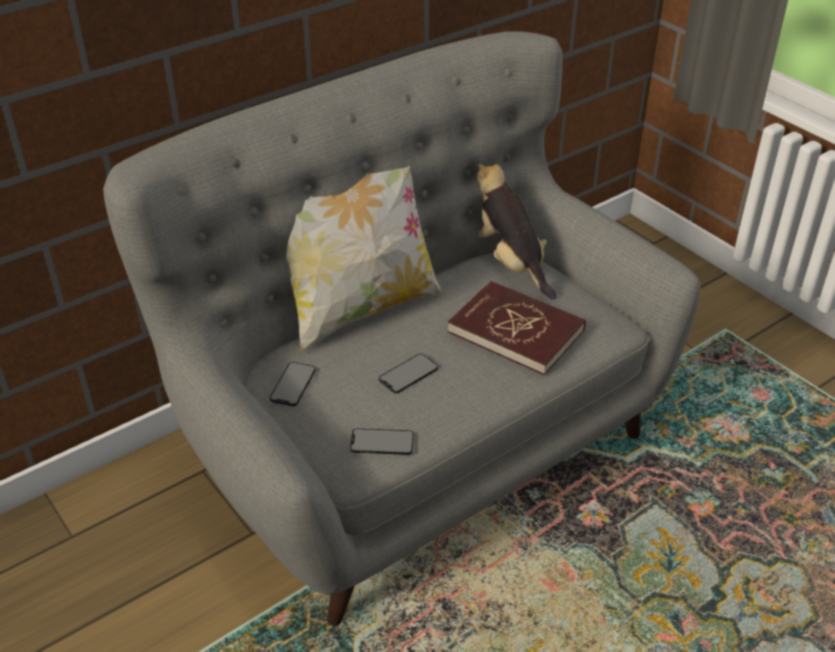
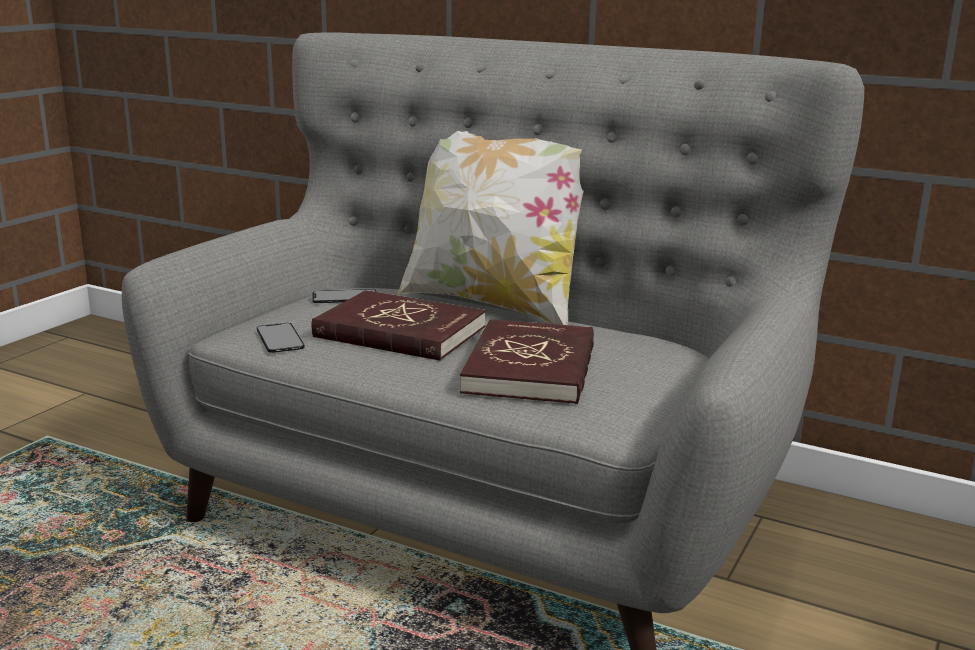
camera: 65 degrees right, 20 degrees down
(408, 373) = (399, 332): phone -> red book
(510, 262) = (672, 351): plush toy -> none

